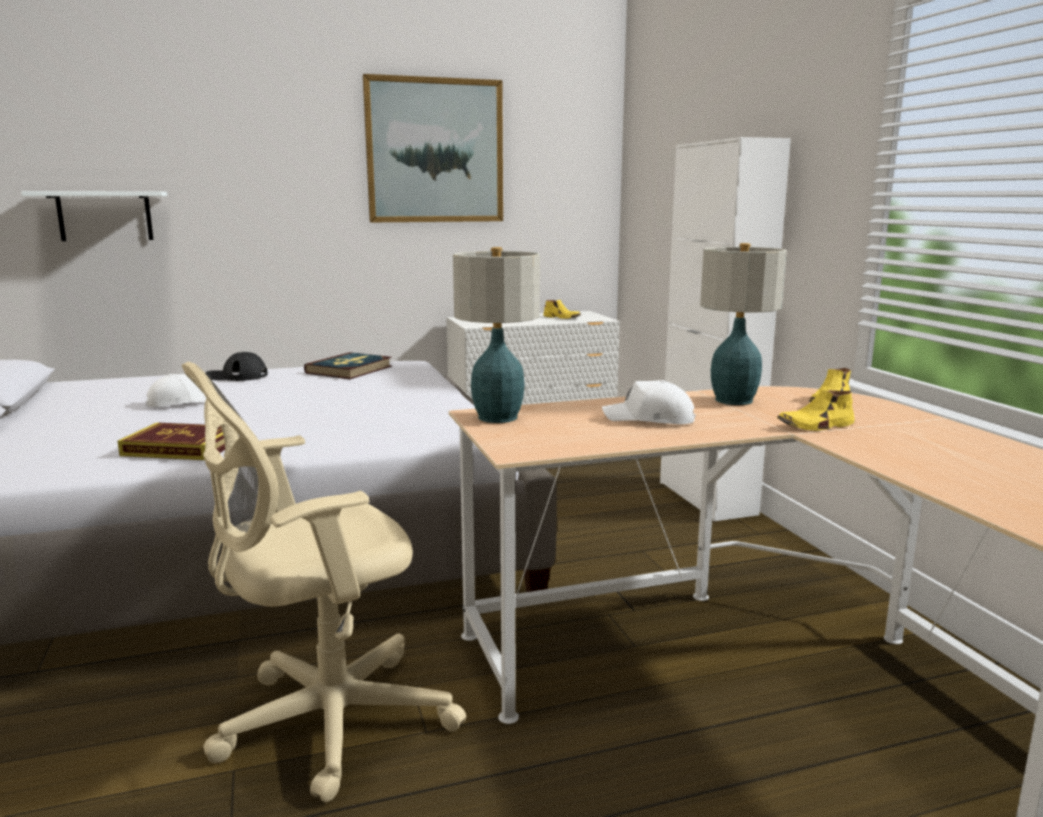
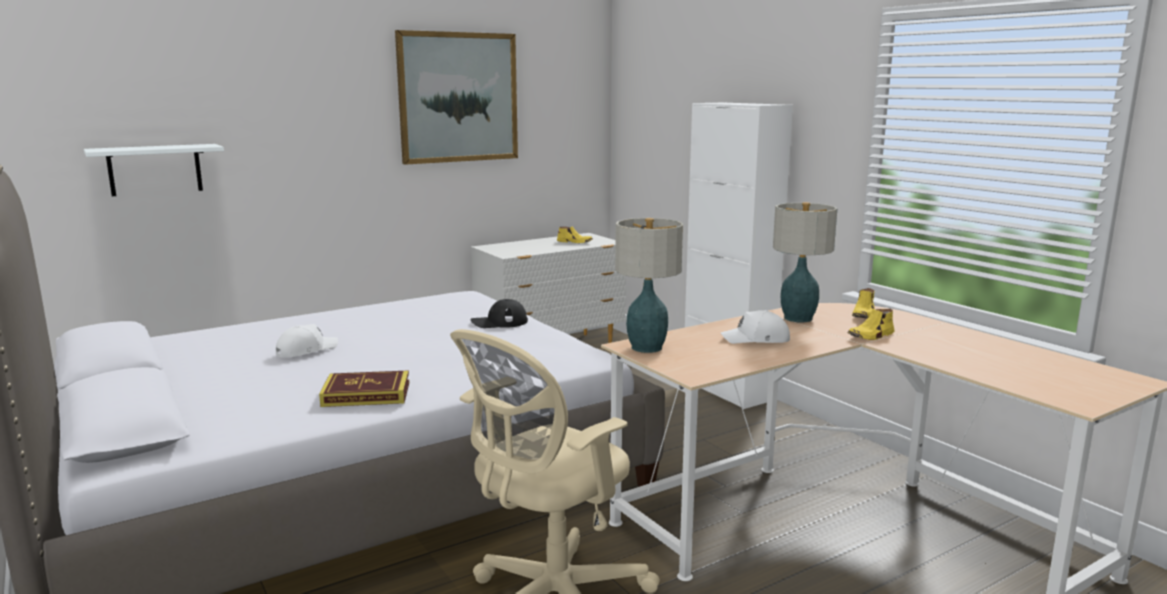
camera: 15 degrees left, 0 degrees up
(236, 376) = (323, 319): black cap -> black cap (499, 322)
(349, 370) = (421, 305): book -> none

